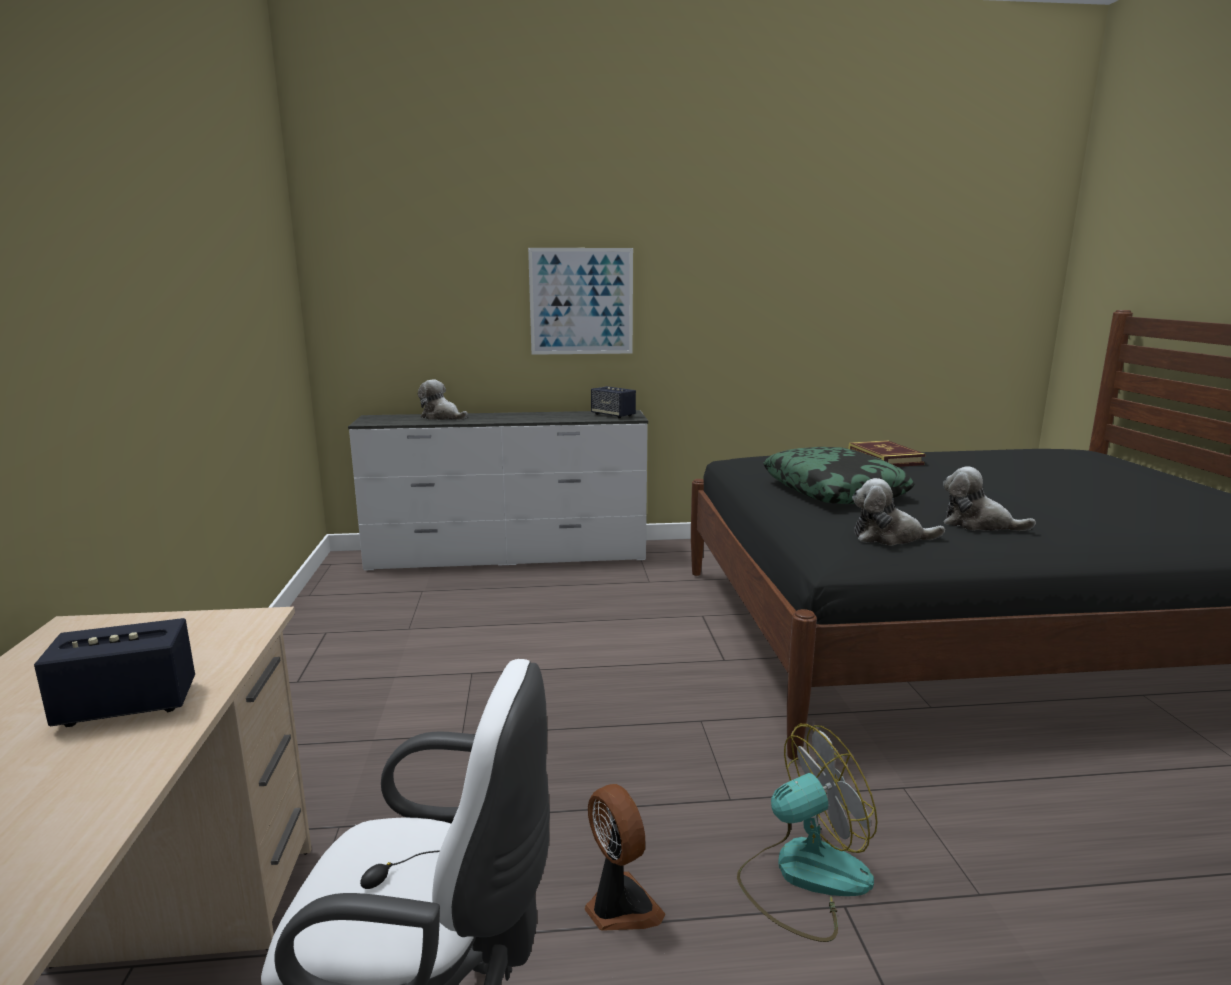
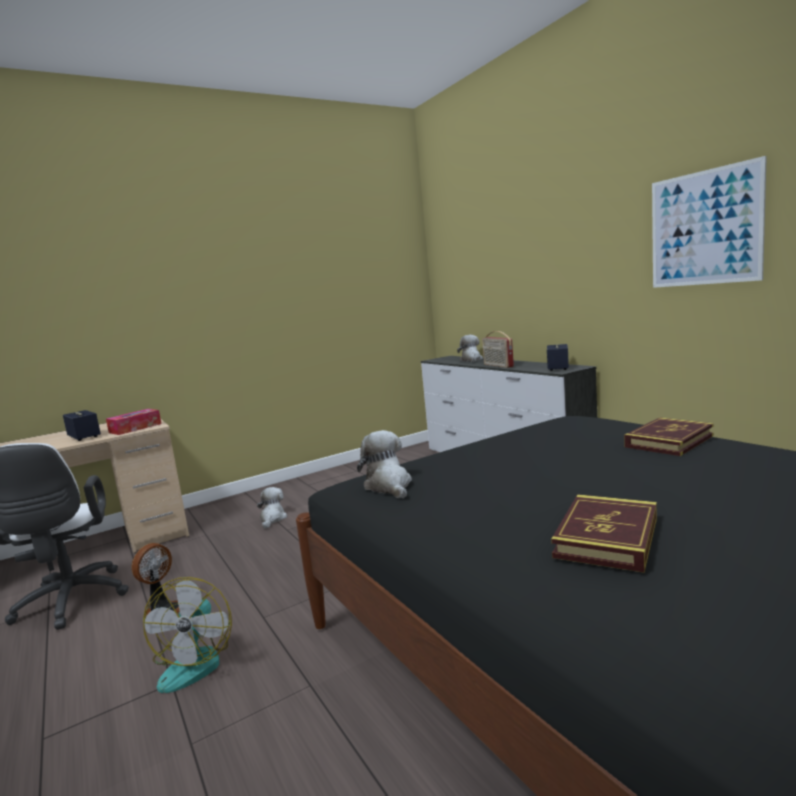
camera: 65 degrees right, 5 degrees down
(209, 639) = (135, 428): none -> tissue box
(525, 420) = (498, 366): none -> radio
(581, 301) = (555, 275): picture -> picture (704, 228)
(803, 876) = (195, 661): fan -> fan turned 45 degrees clockwise
(834, 490) = (505, 450): pillow -> none
(978, 524) = (469, 505): plush toy -> plush toy (272, 519)
(1073, 509) = (607, 537): none -> book

